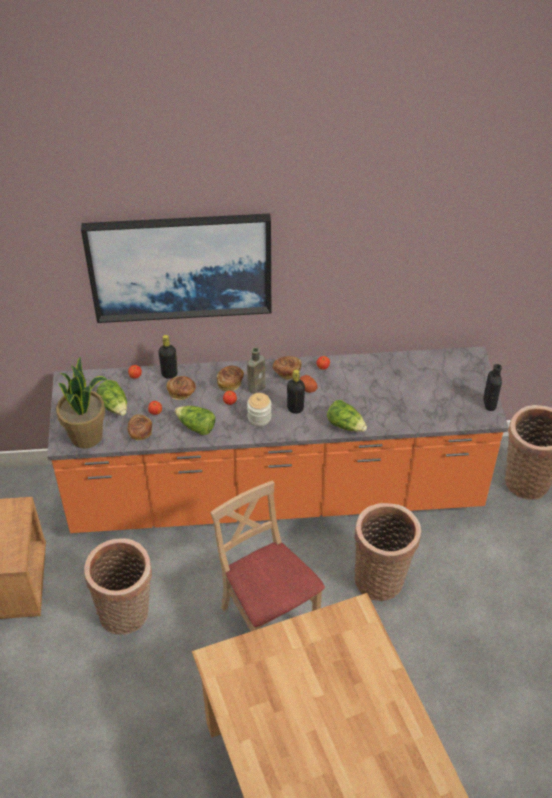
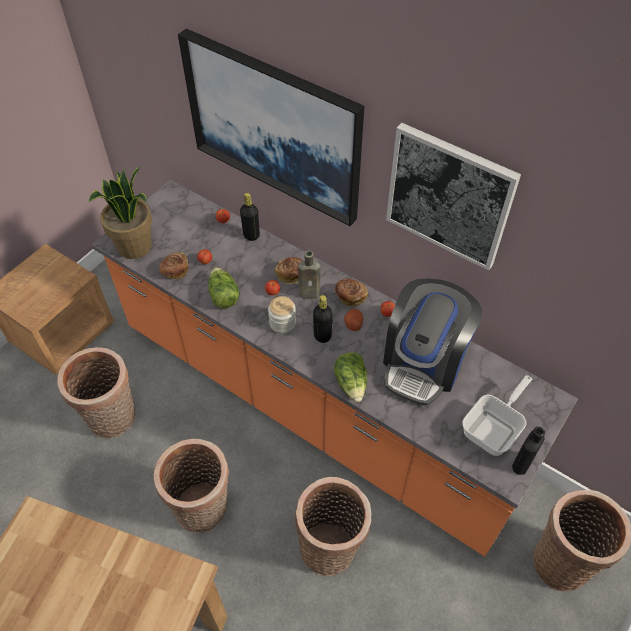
camera: 40 degrees right, 5 degrees up
(114, 406) = (181, 236): lettuce -> none
(182, 392) = (244, 258): bread -> none
(268, 621) = (203, 510): beige chair -> basket
(351, 248) = (449, 196): none -> picture
(377, 383) = (423, 362): none -> coffee machine
(456, 394) = (494, 428): none -> frying pan

